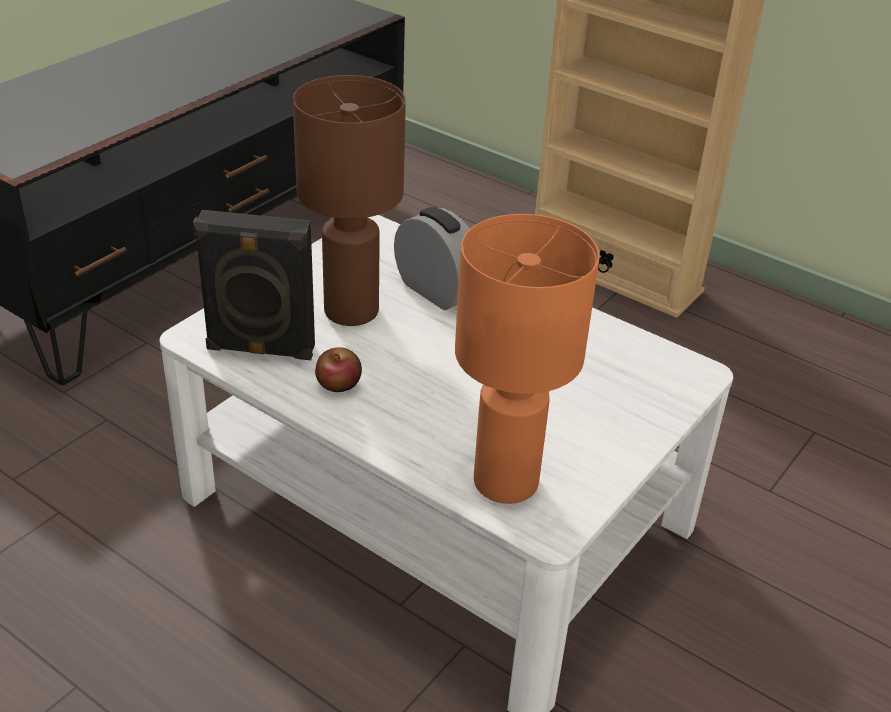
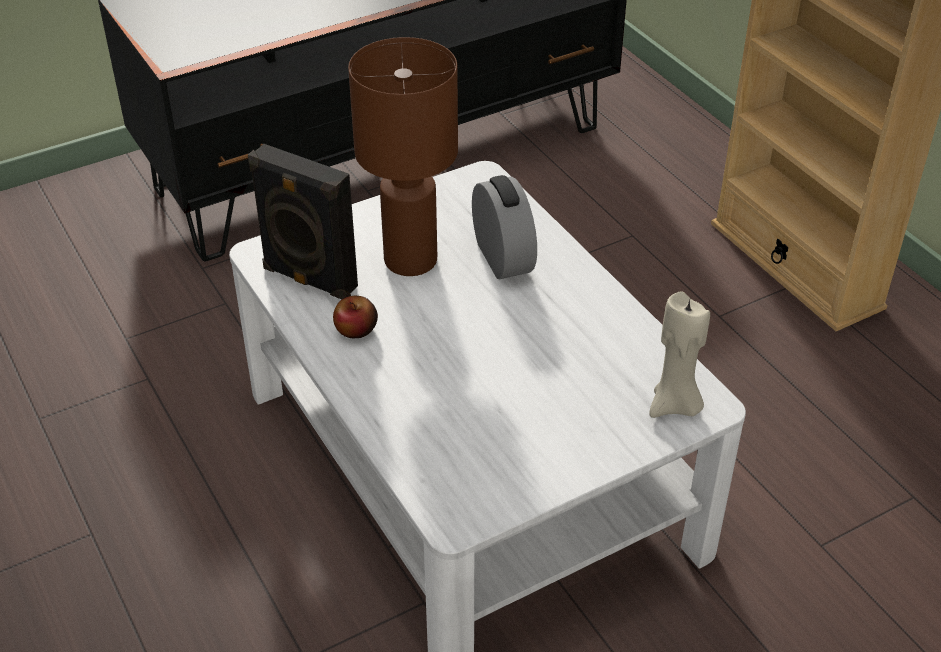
camera: 25 degrees right, 5 degrees up
(507, 482) = (447, 464): orange table lamp -> none
(671, 379) = (675, 405): none -> beige candle

